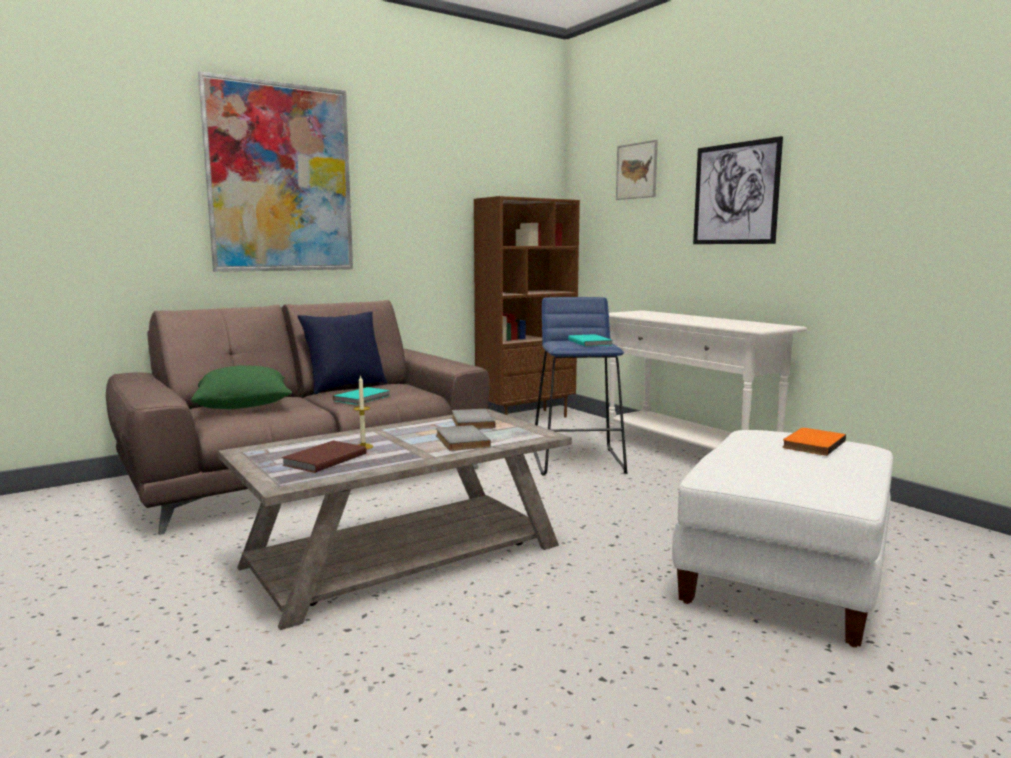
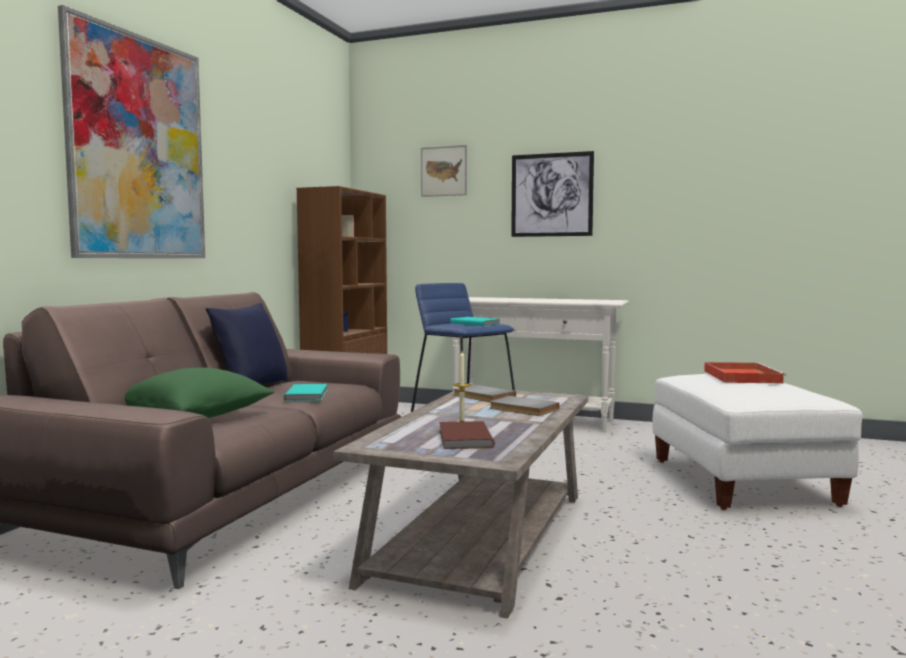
camera: 35 degrees left, 5 degrees down
(811, 444) = (741, 376): orange book -> red tray

